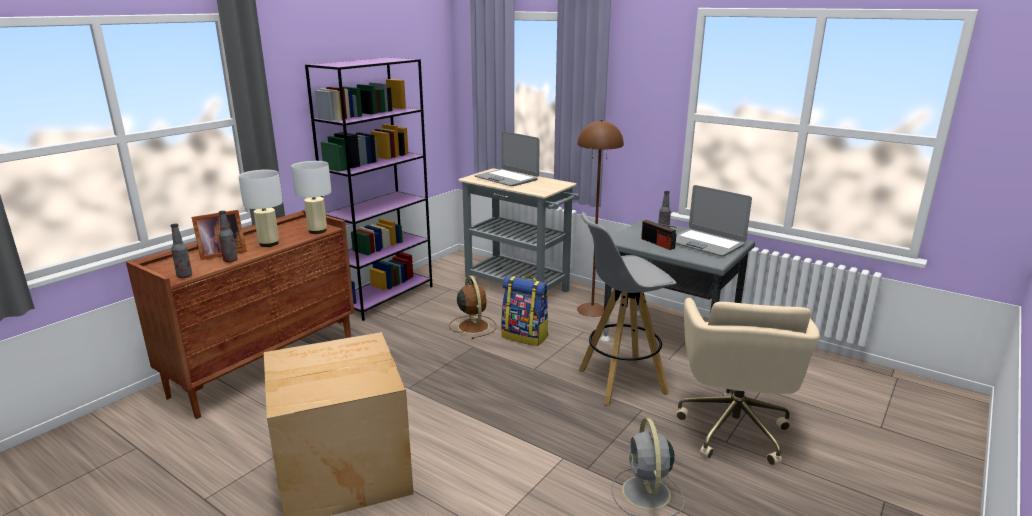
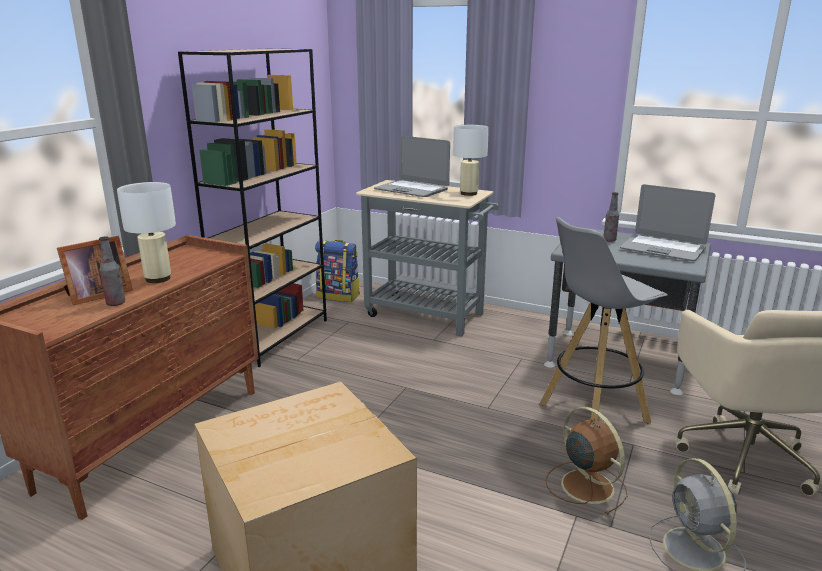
camera: 10 degrees left, 0 degrees up
(184, 276) = (59, 328): bottle -> none
(317, 231) = (213, 260): white table lamp -> white table lamp (468, 193)
(384, 297) = (274, 336): purple bookcase -> beige bookcase
(473, 326) = (394, 362): brown fan -> brown fan (585, 485)
(525, 336) = (460, 369): backpack -> backpack (339, 296)
(592, 309) = (519, 333): brown floor lamp -> none
(657, 243) = (613, 252): radio -> none

